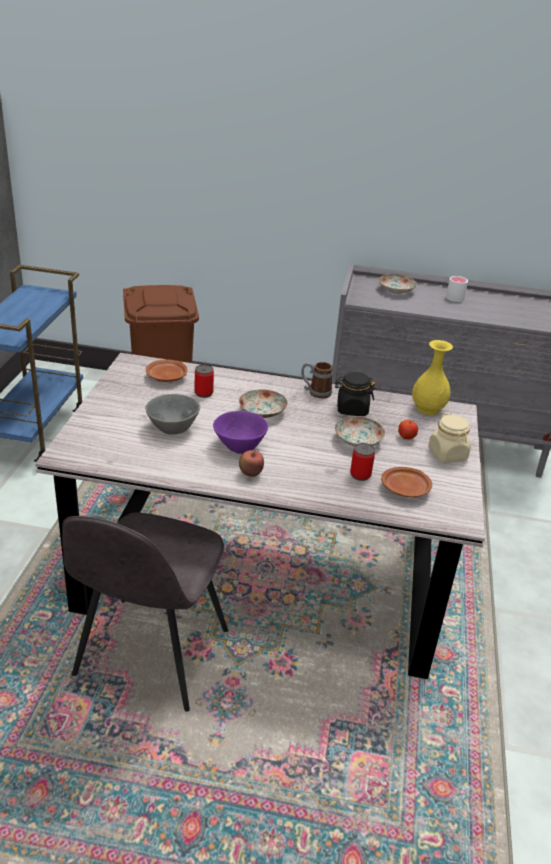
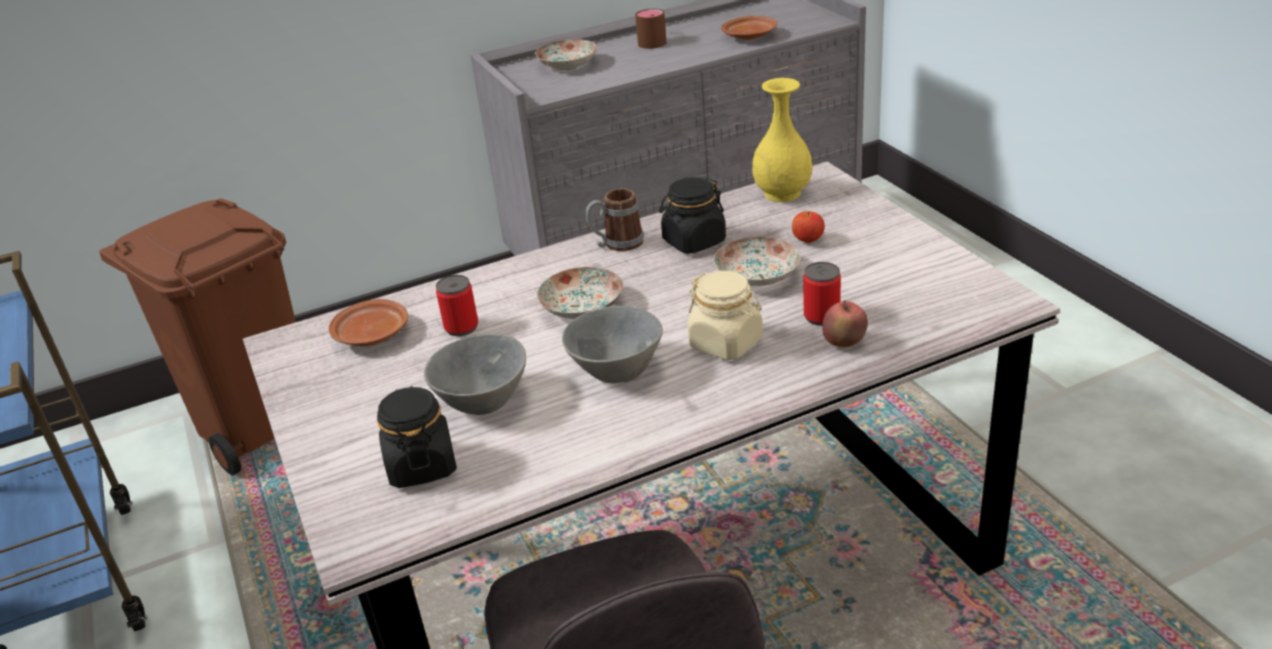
camera: 30 degrees left, 0 degrees up
(119, 439) = (421, 465): none -> black jar
(240, 445) = (616, 368): purple bowl -> grey bowl
(250, 474) = (685, 399): apple -> apple (844, 343)
(406, 489) = (898, 303): brown plate -> brown plate (750, 36)
(447, 454) = (881, 234): beige jar -> beige jar (726, 343)
(457, 296) = (652, 41): white mug -> brown mug

